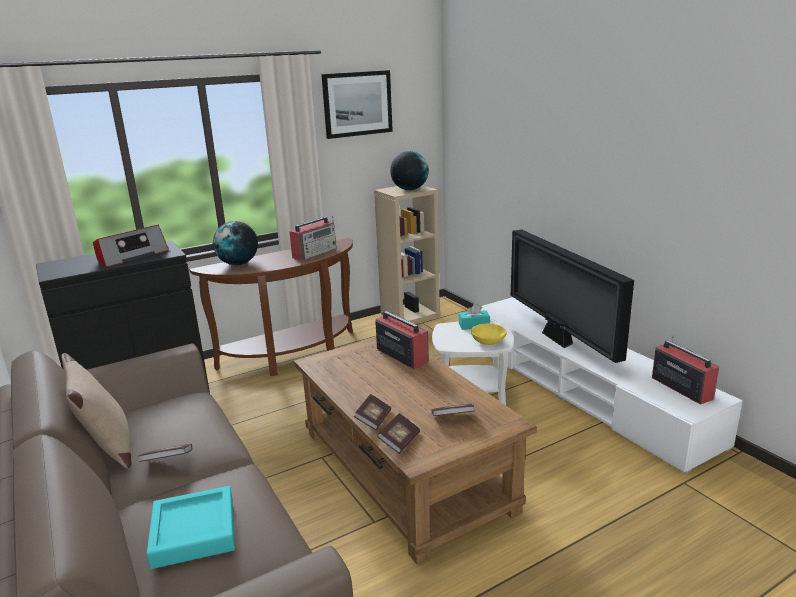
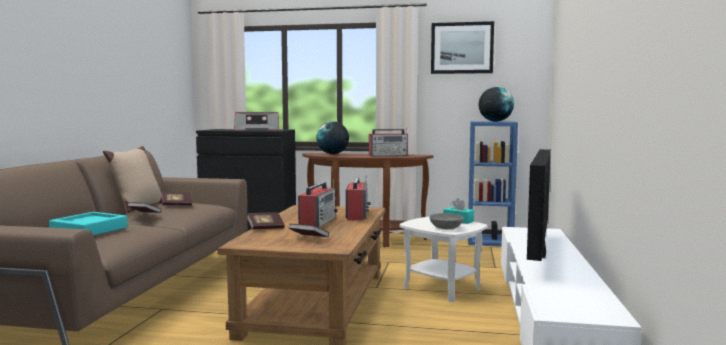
camera: 40 degrees right, 15 degrees down
(399, 441) = (253, 237): book -> book (177, 205)
(410, 314) = (490, 241): beige bookcase -> blue bookcase
(488, 342) = (445, 228): yellow bowl -> grey bowl
(681, 387) = (587, 302): radio -> radio (318, 222)

